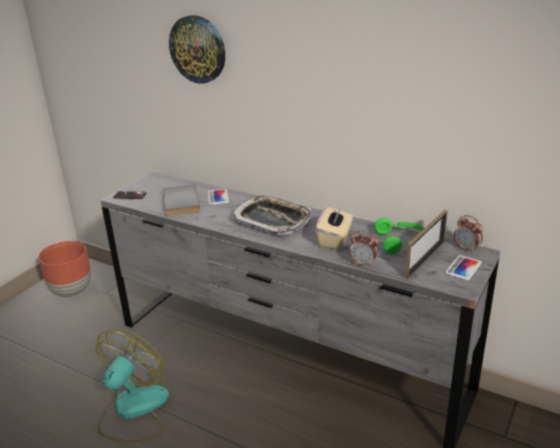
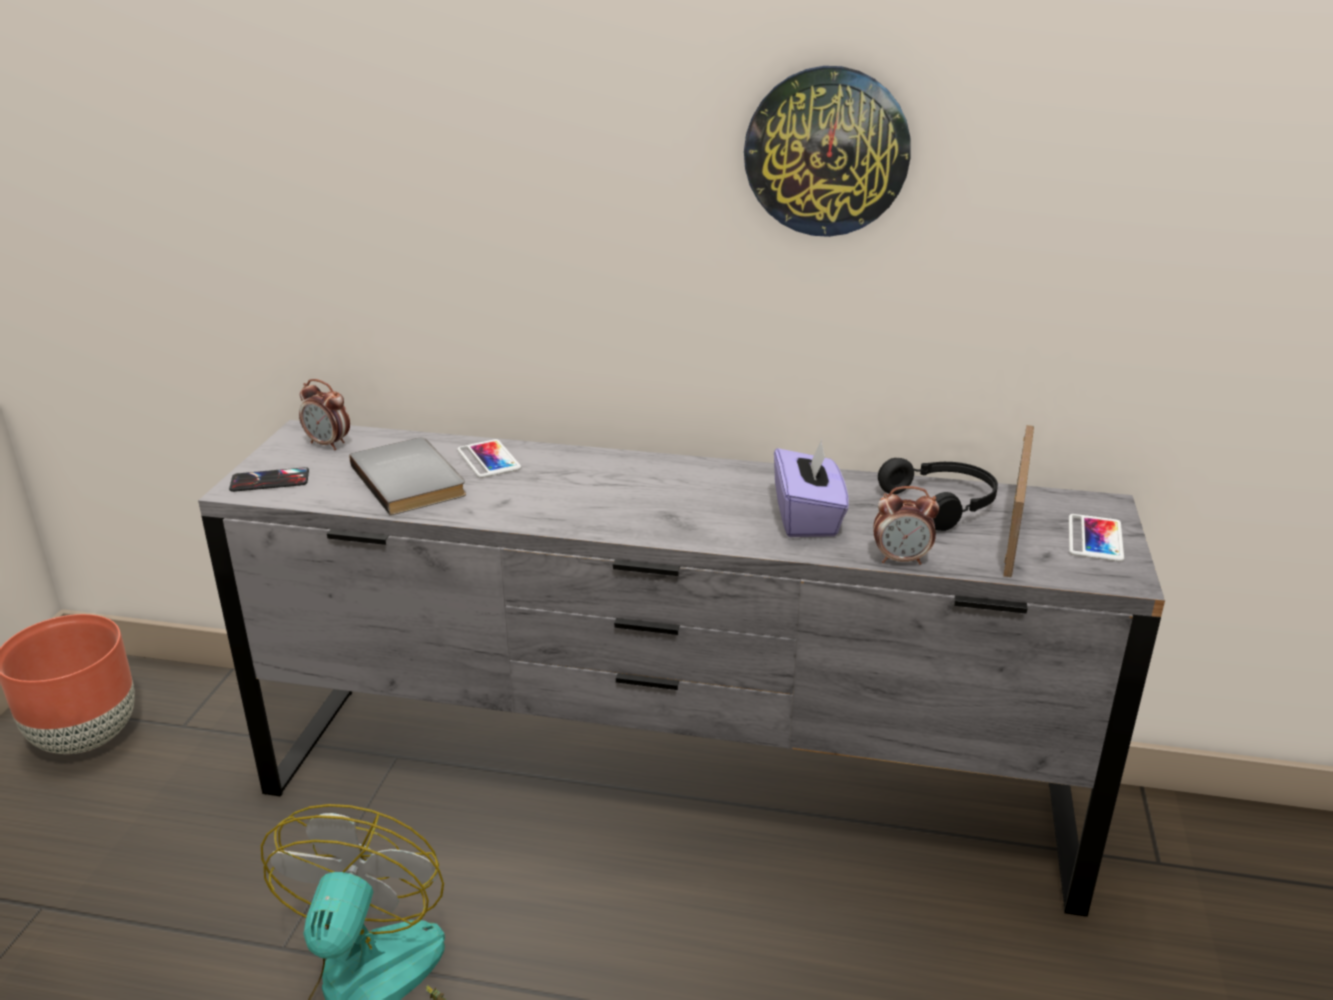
camera: 20 degrees left, 0 degrees up
(198, 49) = (418, 117): wall clock -> wall clock (827, 152)
(272, 220) = (645, 494): tray -> none
(335, 240) = (808, 518): beige tissue box -> purple tissue box
(402, 242) = (943, 504): green headphones -> black headphones
(466, 249) = (1072, 500): alarm clock -> alarm clock (328, 444)

